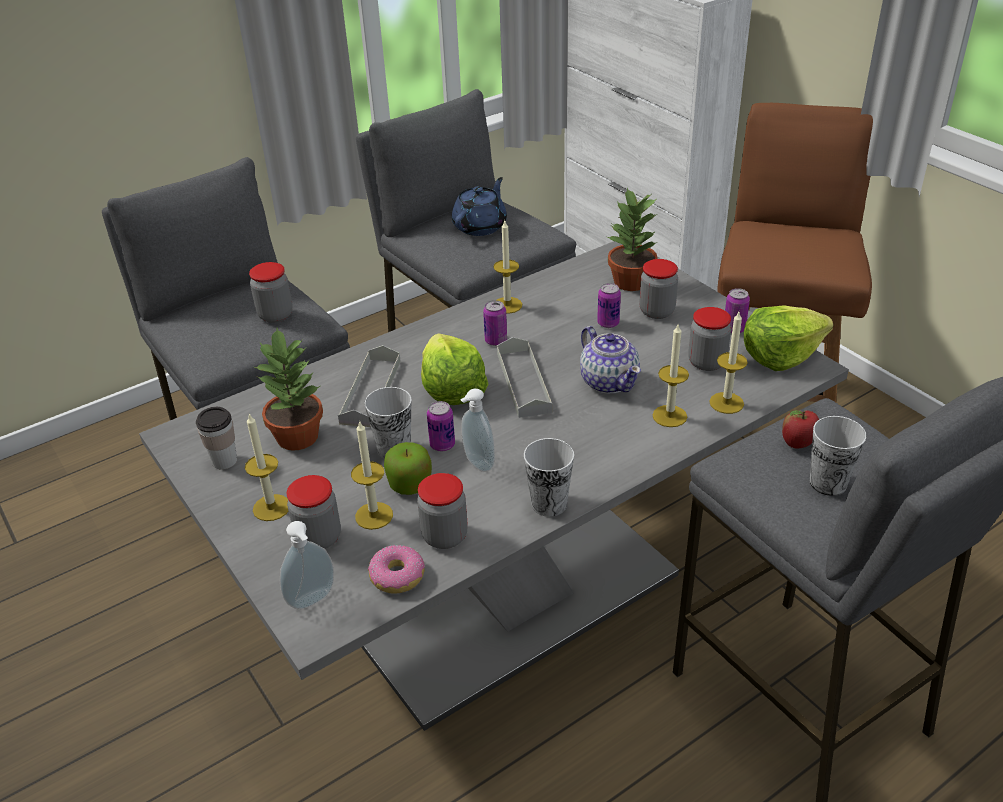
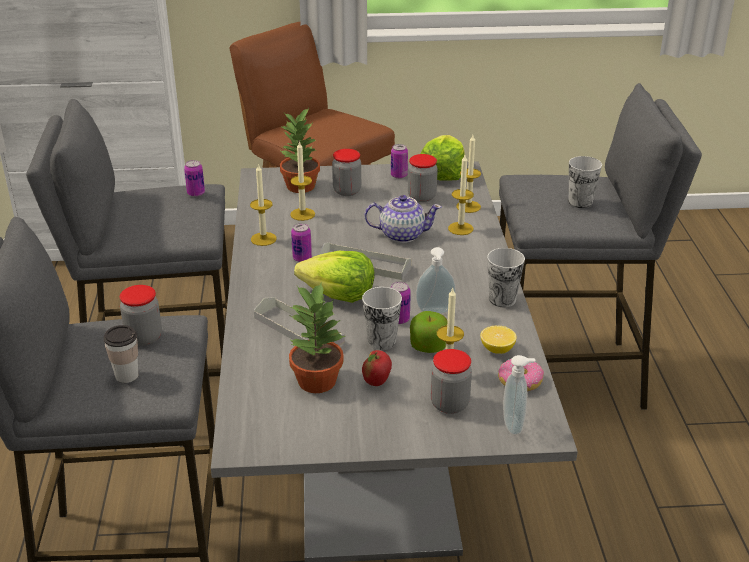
camera: 60 degrees left, 5 degrees down
(224, 461) = (308, 427): cup -> cup (127, 376)
(271, 507) = (393, 417): candle -> candle (302, 214)
(445, 536) = (497, 349): jar -> lemon
(480, 226) = (153, 207): blue teapot -> none
(608, 323) = (337, 211): can -> can (196, 193)
(798, 444) = (540, 197): apple -> apple (377, 381)

